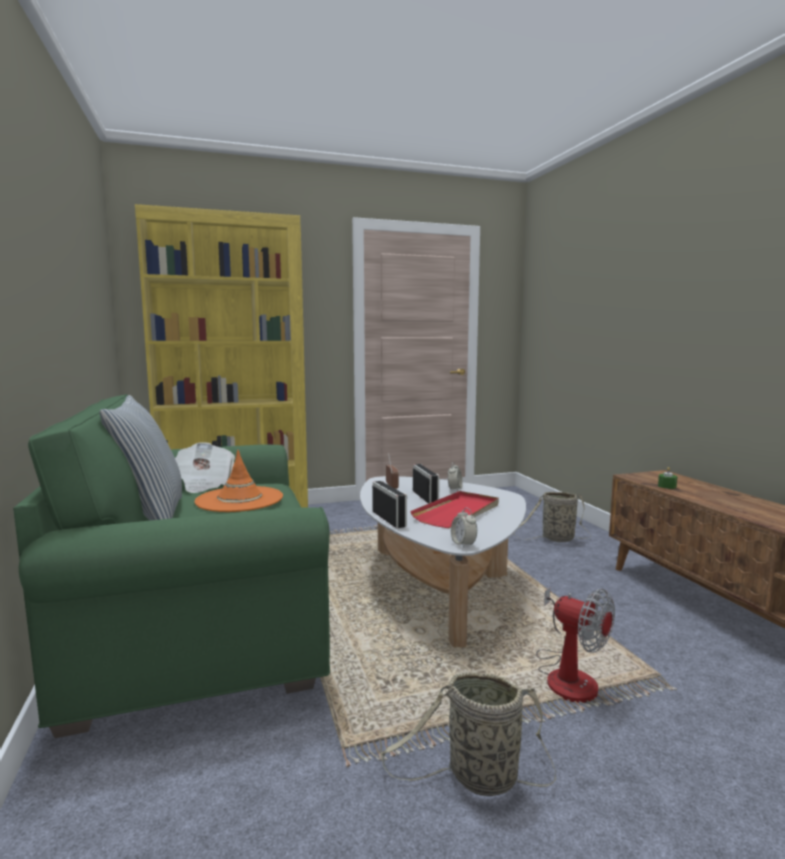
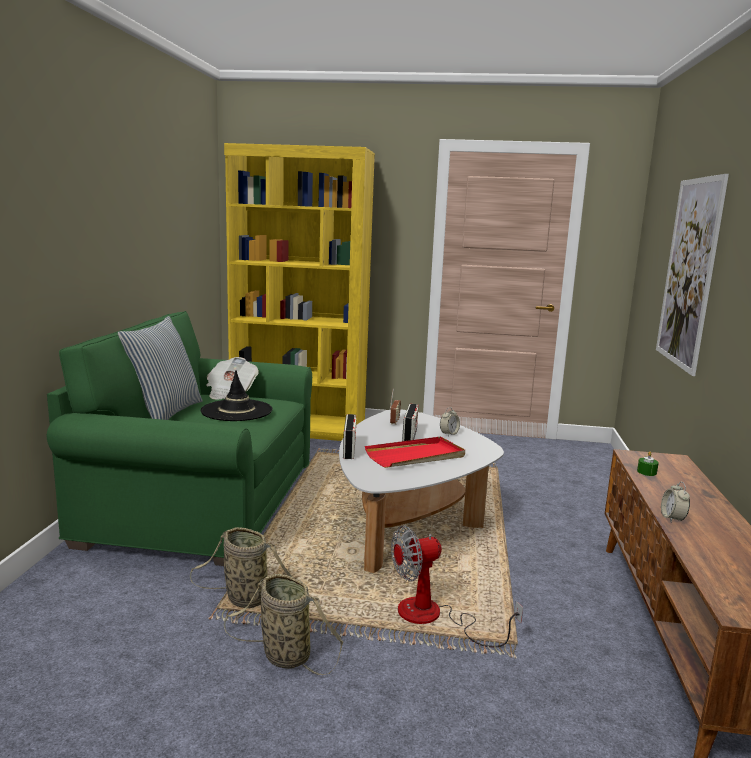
camera: 25 degrees right, 5 degrees up
(239, 499) = (237, 411): orange hat -> black hat
(463, 544) = (376, 483): alarm clock -> alarm clock (672, 518)
(555, 539) = (580, 507): basket -> basket (244, 598)
(567, 675) = (434, 618): fan -> fan turned 90 degrees clockwise
(618, 320) = (689, 273): none -> picture

